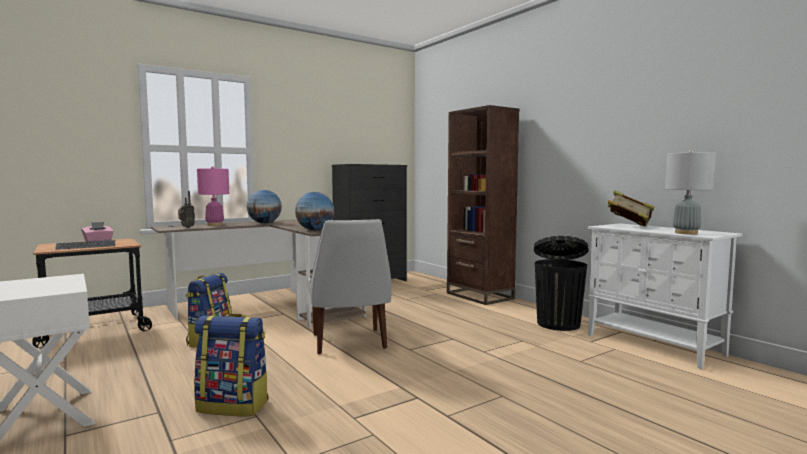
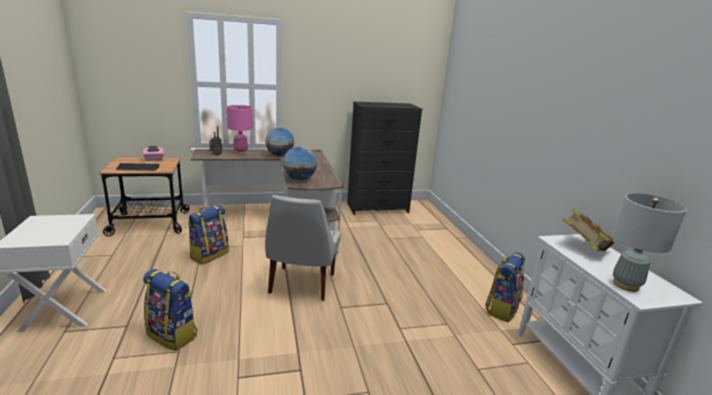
camera: 20 degrees right, 15 degrees up
(479, 296) = (458, 249): brown bookcase -> none
(558, 323) = (501, 309): black trash can -> backpack

